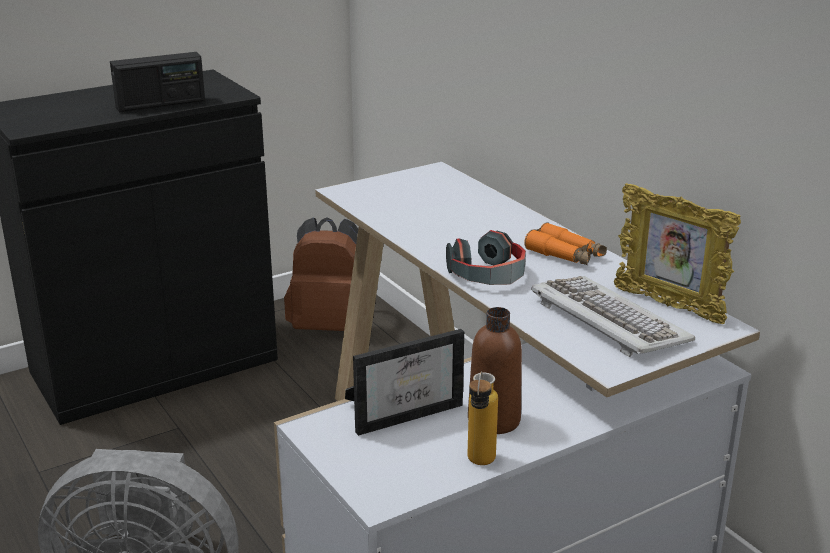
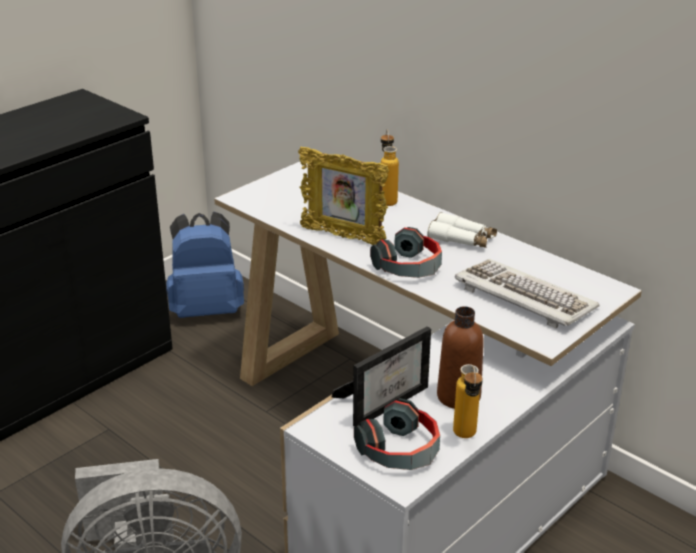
camera: 15 degrees left, 5 degrees up
(161, 104) = (59, 135): radio -> none
(330, 326) = (207, 309): brown backpack -> blue backpack
(395, 466) = (400, 451): none -> headphones
(501, 208) = (387, 199): none -> bottle
(565, 255) = (462, 239): orange binoculars -> white binoculars
(668, 306) = (564, 277): picture frame -> picture frame (343, 237)

